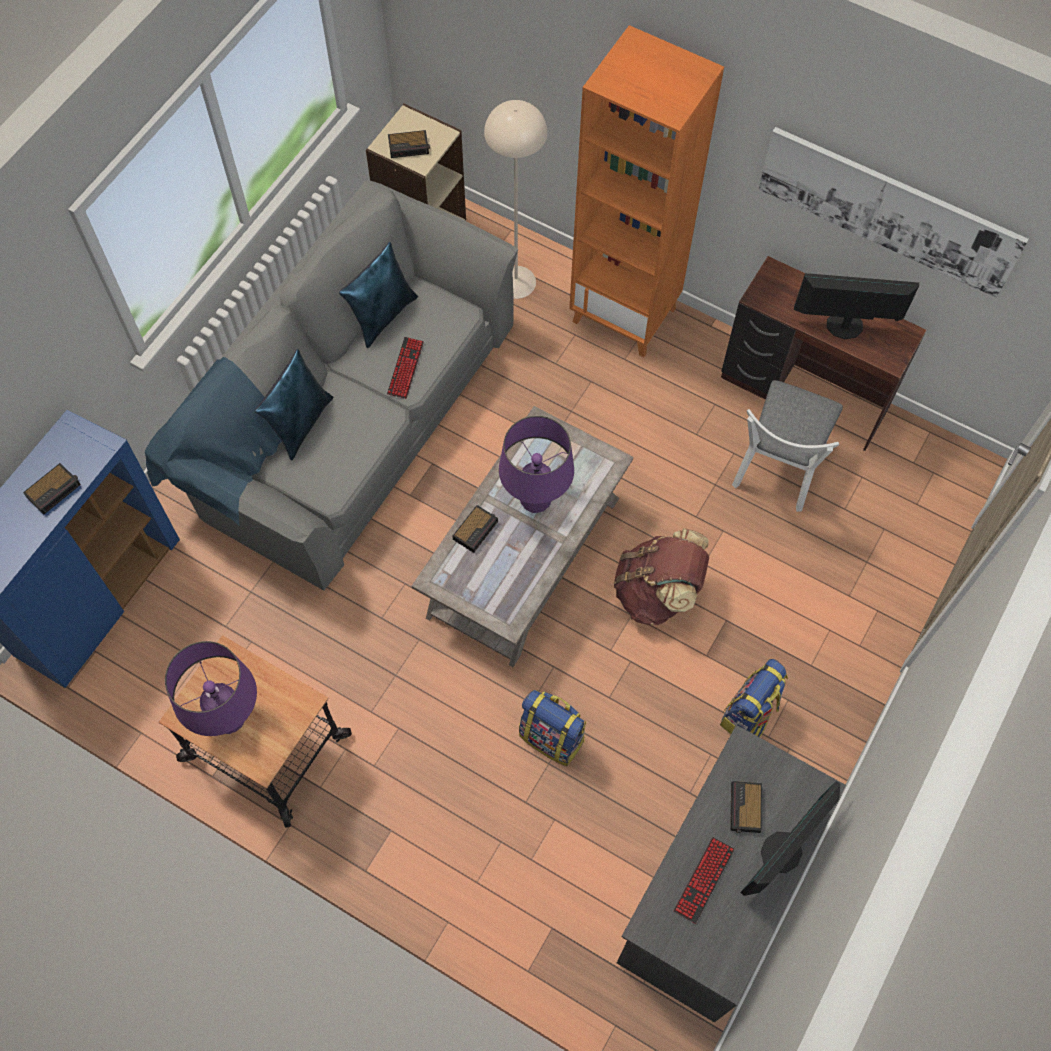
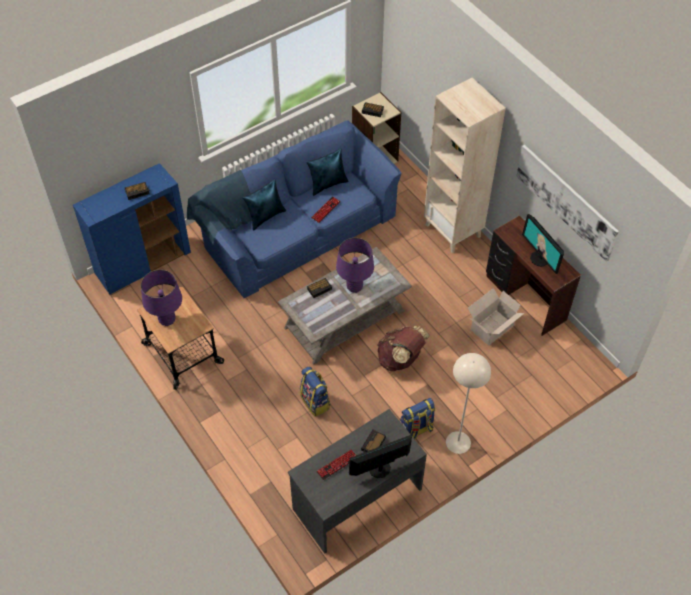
camera: 25 degrees right, 10 degrees down
(349, 415) = (296, 228): grey sofa -> blue sofa
(516, 282) = (407, 197): beige floor lamp -> beige floor lamp (458, 442)
(625, 315) = (453, 231): orange bookcase -> beige bookcase
(777, 471) = (491, 328): white chair -> cardboard box
(844, 326) = (539, 258): monitor -> monitor turned 150 degrees counterclockwise

